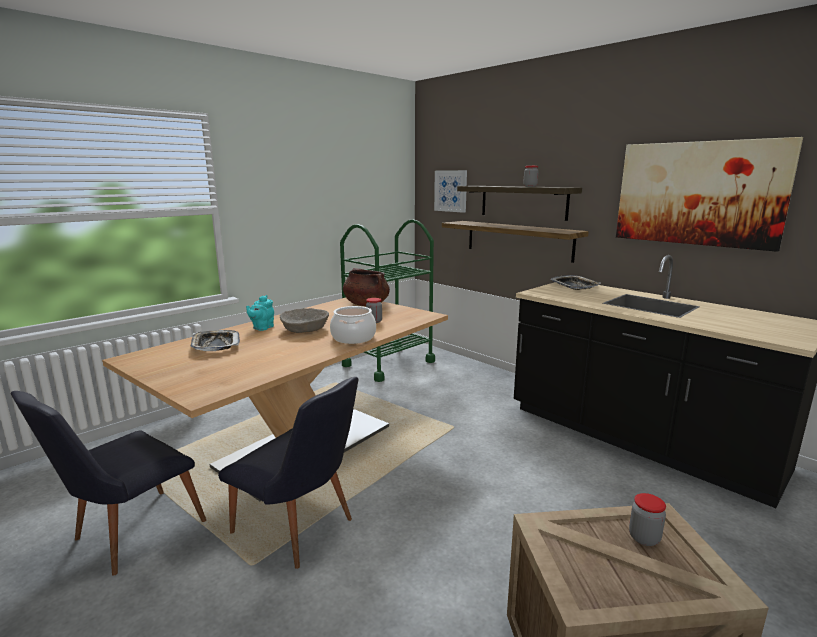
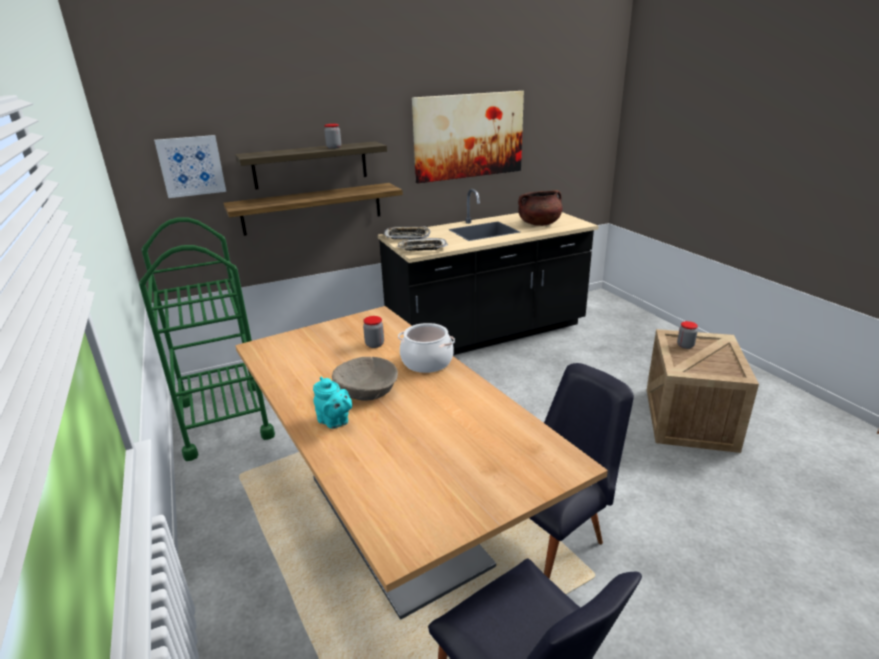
camera: 70 degrees left, 10 degrees up
(215, 345) = (386, 461): tray -> tray (422, 248)
(366, 304) = (294, 341): brown cooking pot -> brown cooking pot (539, 224)

